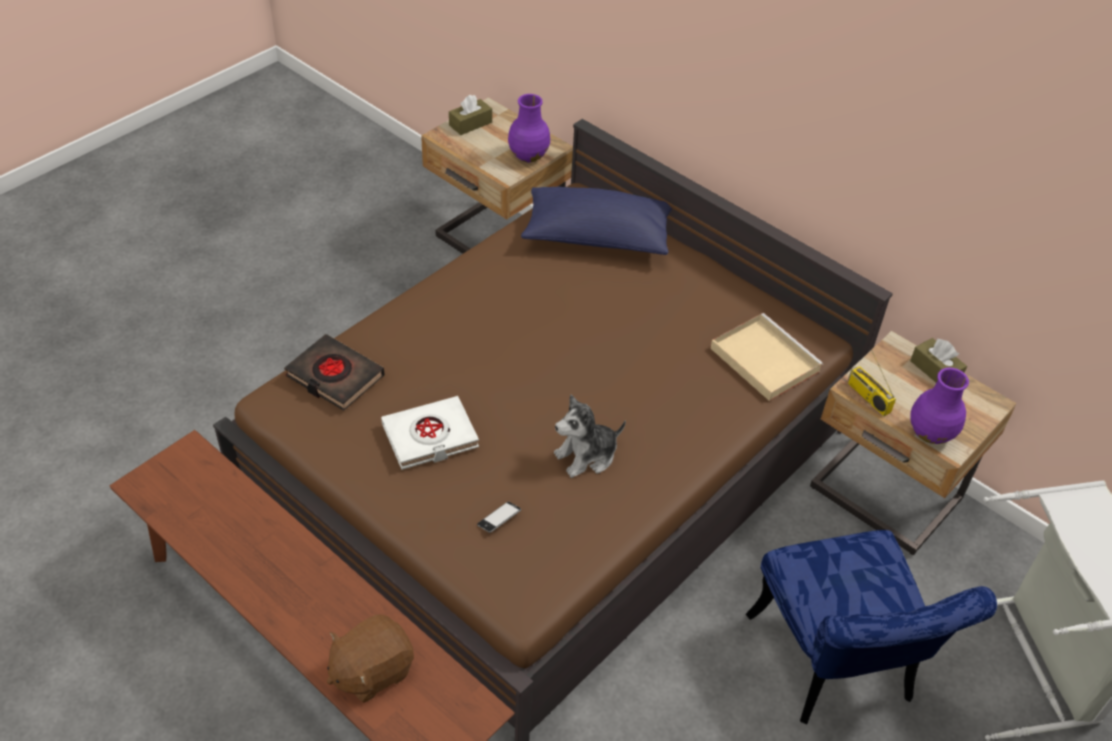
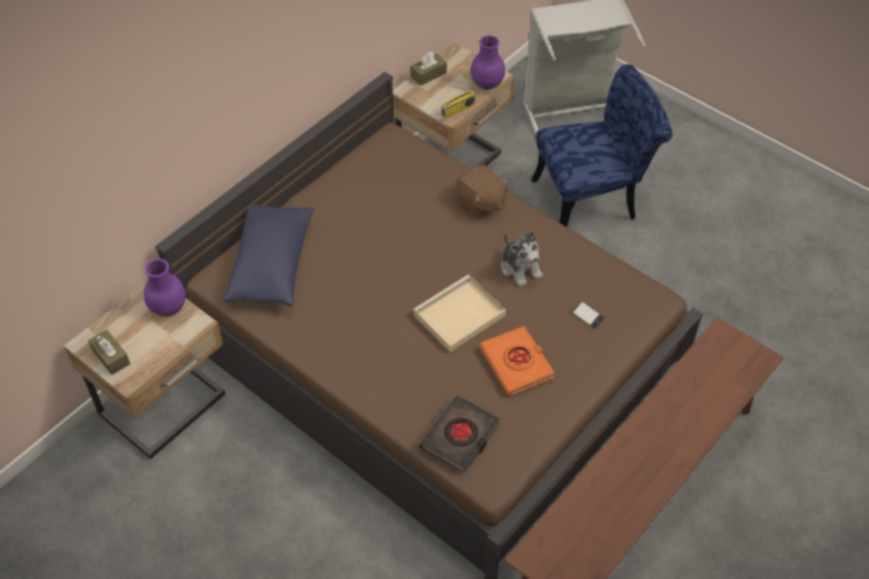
camera: 90 degrees left, 5 degrees up
(371, 671) = (707, 397): brown plush toy -> brown plush toy (480, 203)
(430, 437) = (517, 364): white book -> orange book
(762, 359) = (412, 168): beige tray -> beige tray (458, 317)

